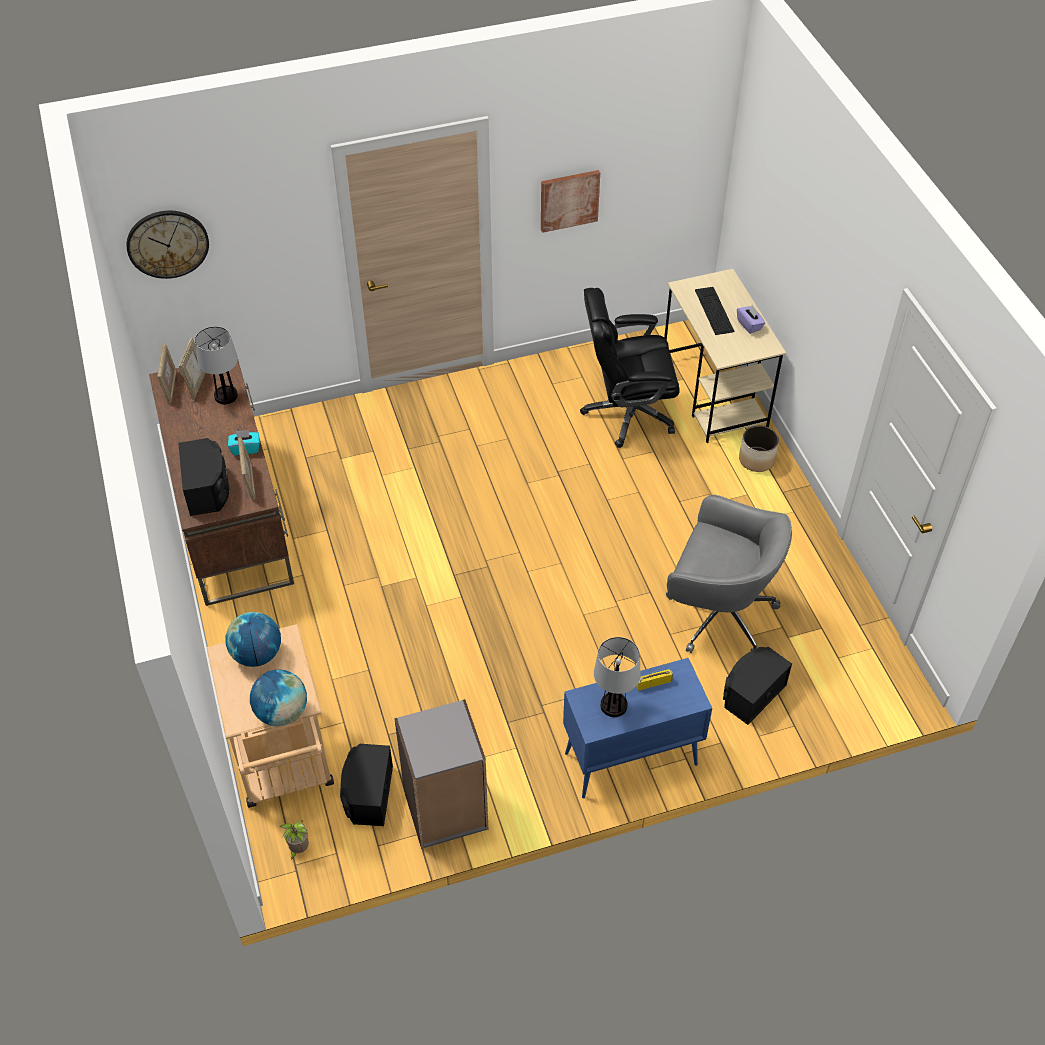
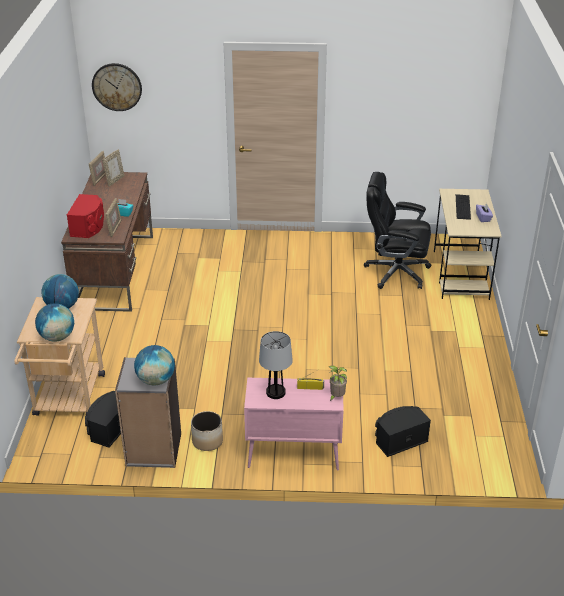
camera: 20 degrees right, 15 degrees down
(208, 488) = (88, 226): black speaker -> red speaker
(225, 396) = (128, 188): table lamp -> none
(298, 849) = (49, 445): potted plant -> potted plant (336, 397)
(459, 745) = (156, 380): none -> globe
(569, 200) = (379, 117): picture -> none
(629, 759) = (292, 455): blue cabinet -> pink cabinet
(718, 614) = (399, 390): grey office chair -> none
(756, 460) = (472, 314): planter -> planter (207, 441)

